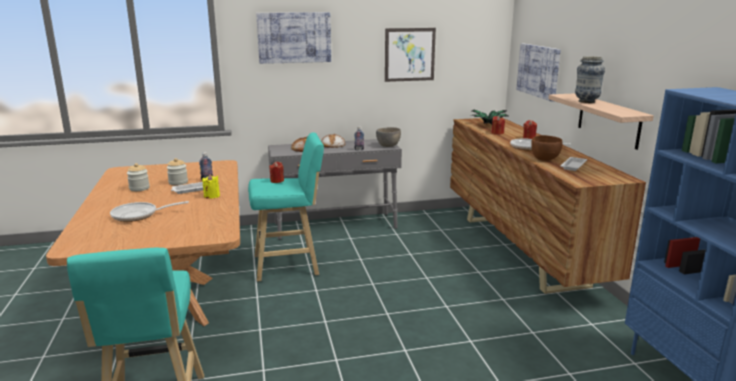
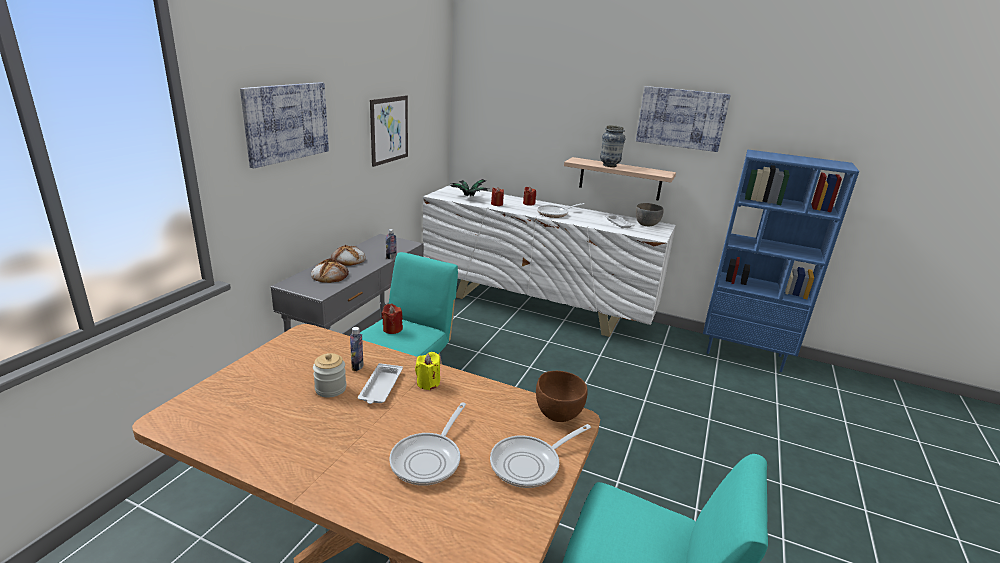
camera: 55 degrees left, 5 degrees up
(139, 188) = (304, 427): jar -> none
(158, 235) = (530, 464): none -> frying pan
(388, 146) = (405, 243): grey bowl -> grey bowl (647, 225)
(521, 249) = (536, 307): brown cabinet -> white cabinet
(538, 71) = (509, 136): picture -> picture (681, 118)
(545, 159) = (590, 222): brown bowl -> brown bowl (558, 414)

